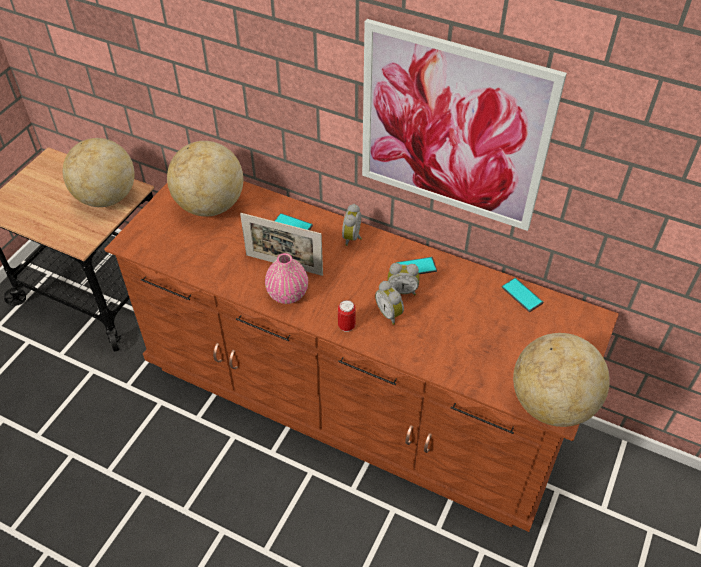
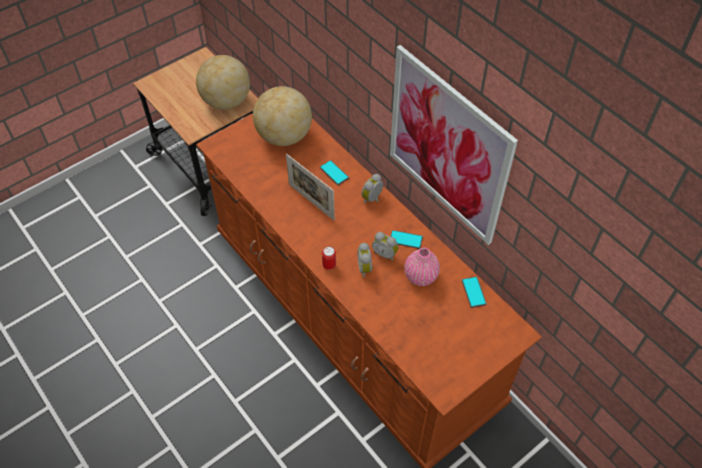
camera: 25 degrees right, 5 degrees up
(287, 294) = (301, 225): pink vase -> pink vase (420, 276)
(551, 404) = (442, 383): globe -> none

